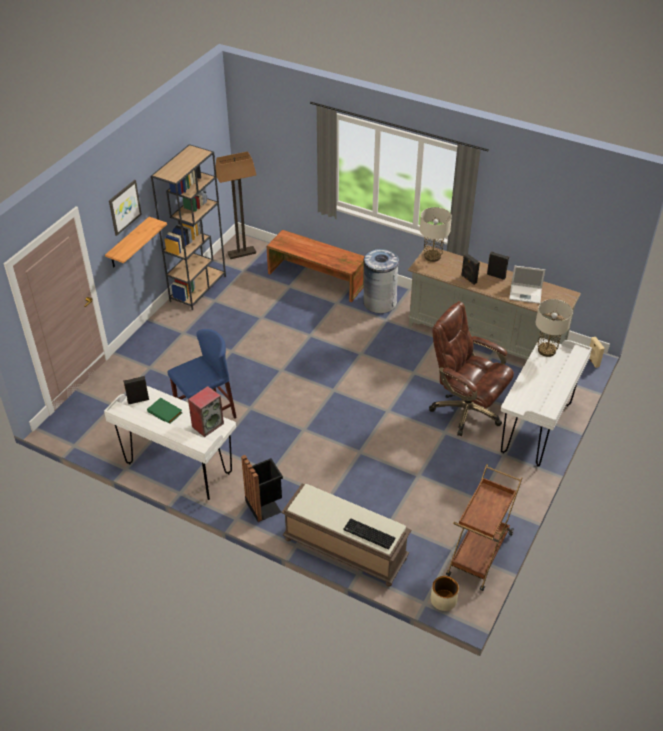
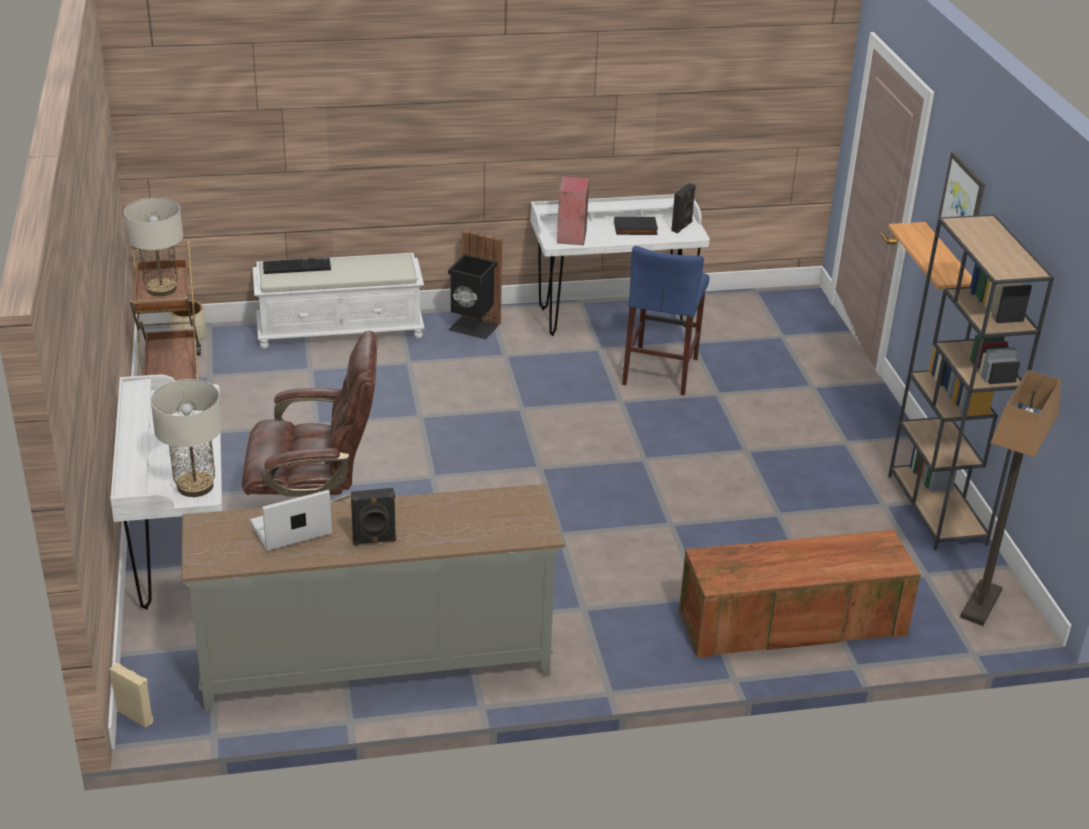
camera: 140 degrees right, 10 degrees down
(165, 412) = (635, 229): green book -> black book
(344, 549) = (341, 329): brown bench -> white bench
(379, 302) = (631, 635): grey trash can -> none
(432, 256) = (528, 524): table lamp -> table lamp (161, 289)
(468, 279) = (420, 510): black speaker -> none

